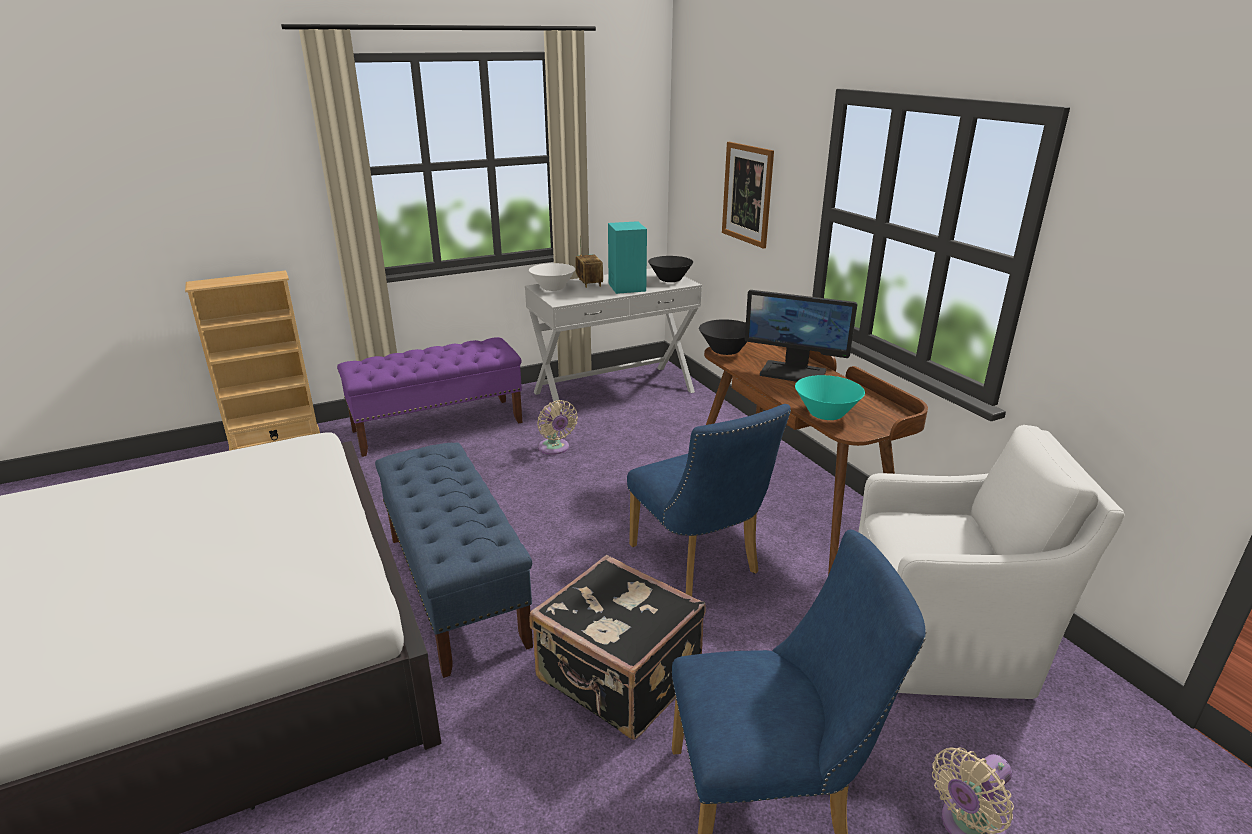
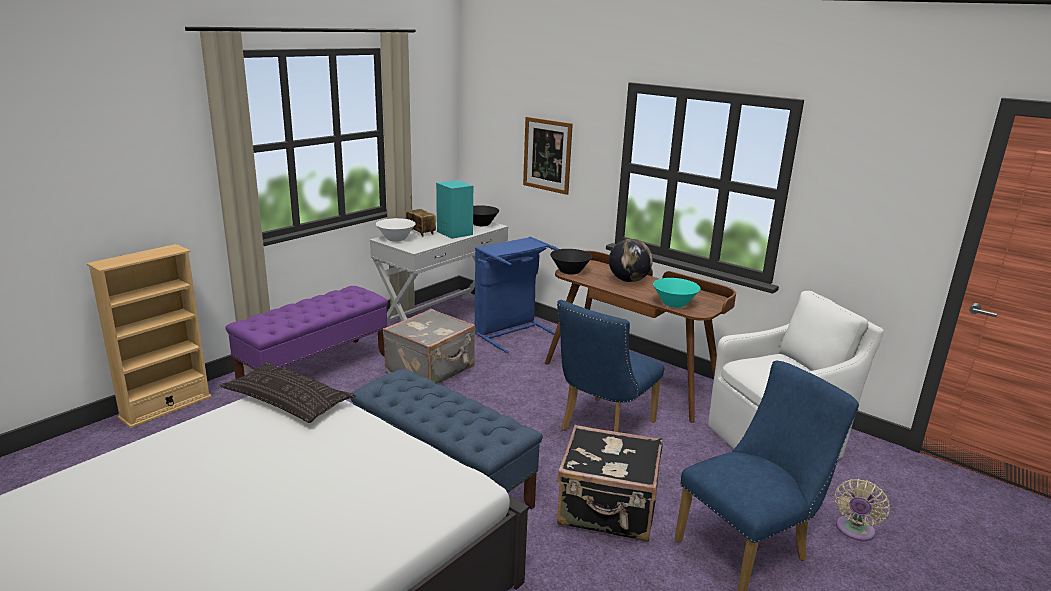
camera: 25 degrees left, 5 degrees down
(287, 456) = (287, 400): none -> pillow
(555, 448) = (431, 370): beige fan -> grey suitcase
(683, 419) = (512, 332): none -> blue laundry basket
(699, 564) = (602, 428): blue chair -> blue chair turned 90 degrees clockwise
(793, 372) = (628, 280): monitor -> globe

